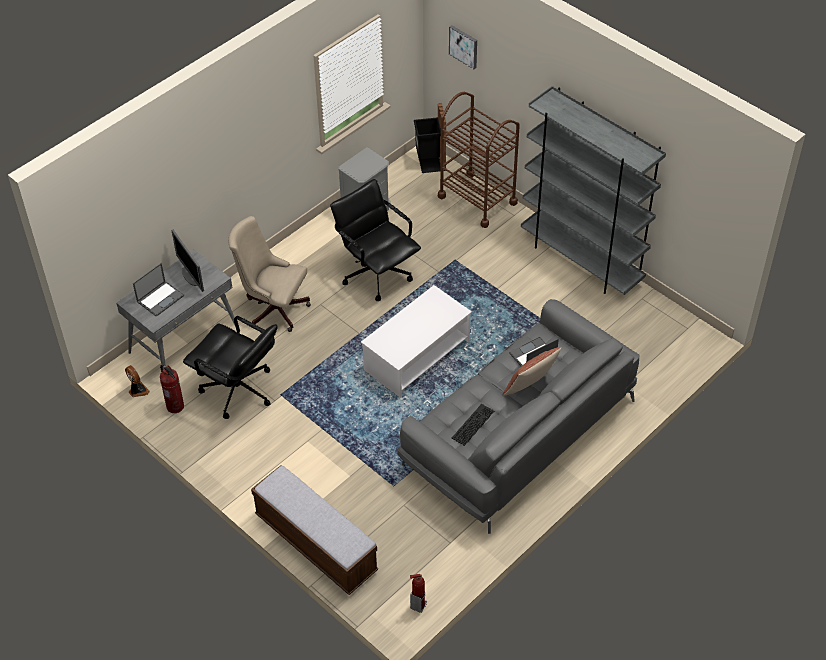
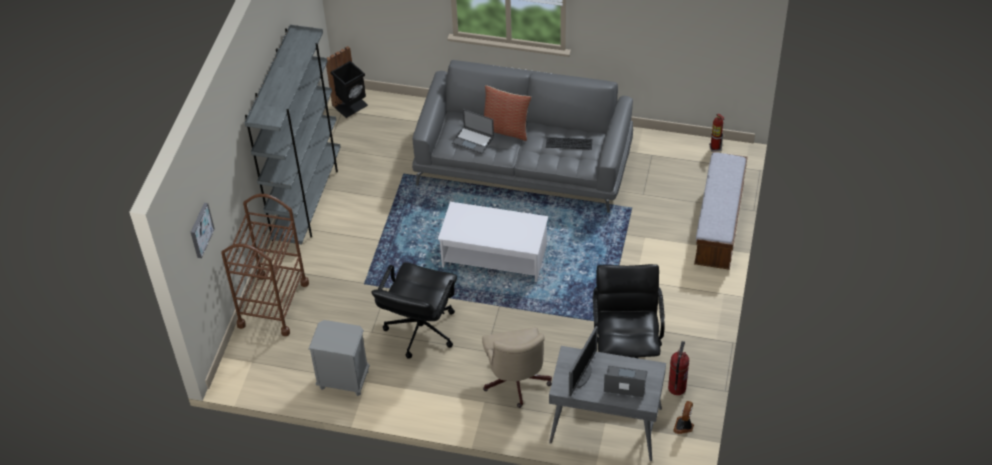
camera: 120 degrees left, 0 degrees up
(430, 162) = (241, 365): black trash can -> black trash can (351, 106)

